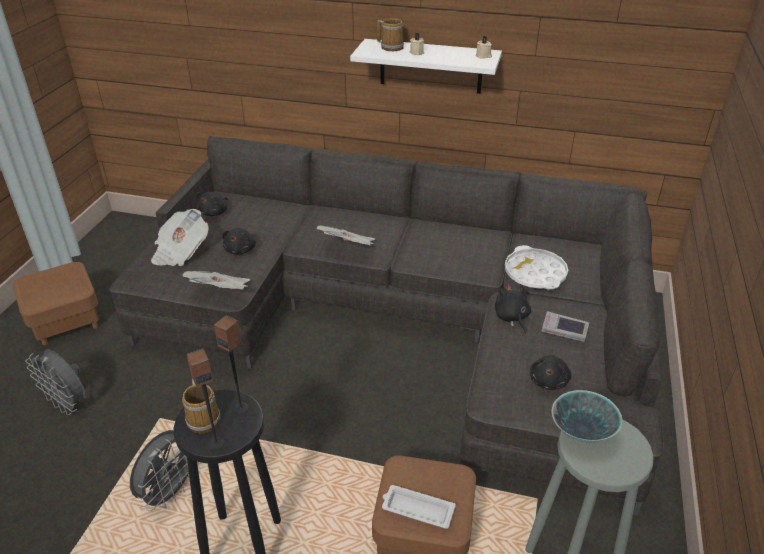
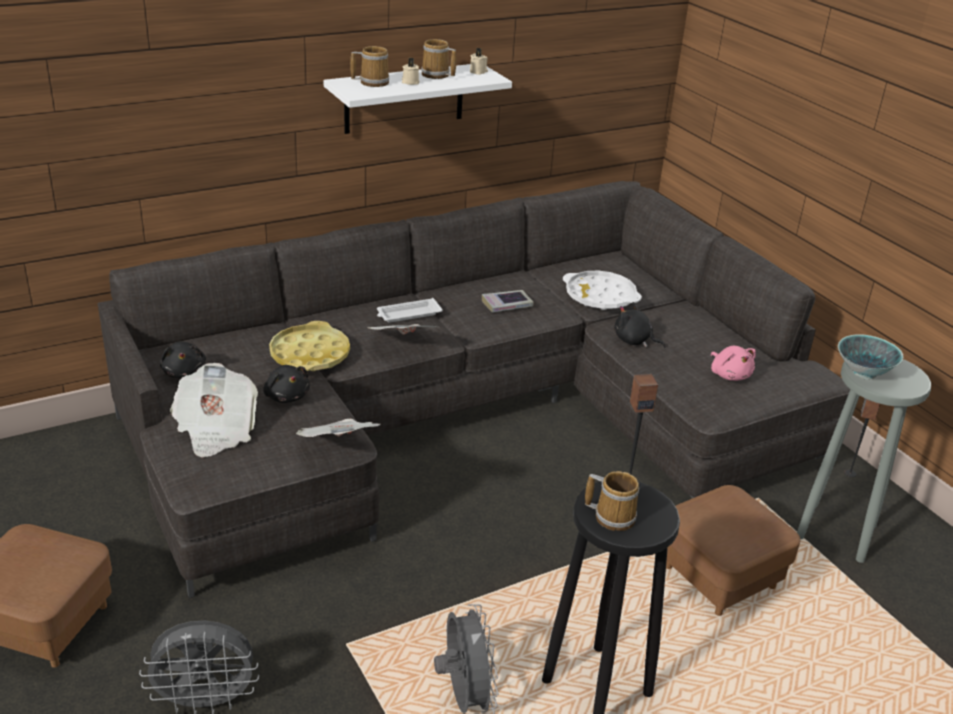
camera: 45 degrees left, 5 degrees down
(216, 443) = (655, 526): speaker -> speaker (849, 473)
(288, 231) = (310, 354): none -> yellow tray
(416, 509) = (741, 536): white tray -> white tray (408, 314)
(446, 52) = (436, 75): none -> mug
(549, 380) = (729, 375): black plush toy -> pink plush toy
(564, 330) = (686, 331): book -> book (507, 305)

